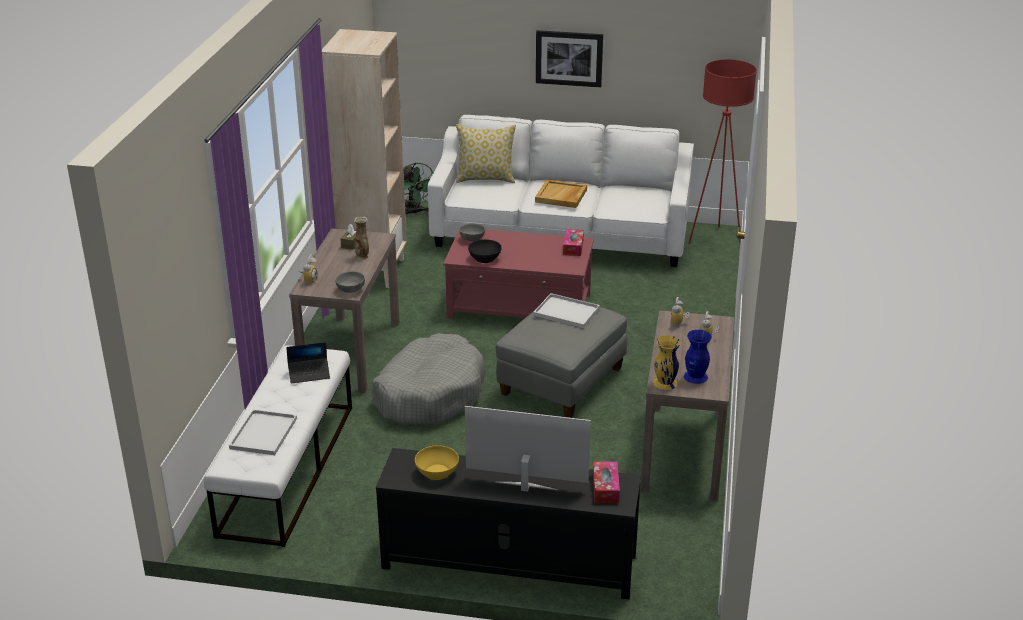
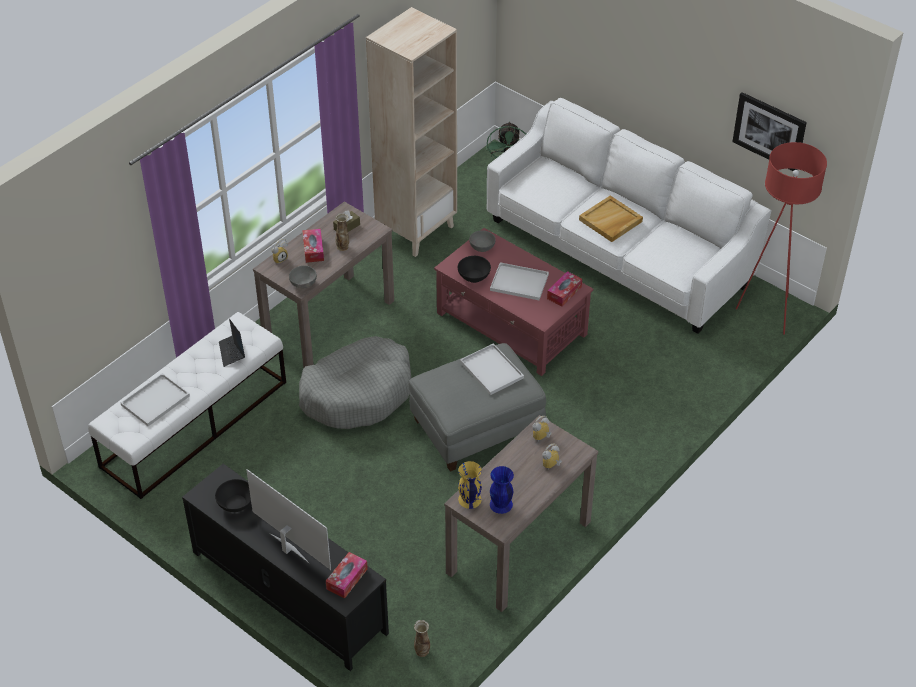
camera: 30 degrees right, 15 degrees up
(309, 374) = (232, 352): laptop -> laptop turned 60 degrees clockwise
(336, 266) = (313, 250): none -> tissue box
(437, 472) = (236, 503): yellow bowl -> black bowl
(486, 178) = (559, 171): pillow -> none
(527, 252) = (518, 282): none -> white tray
(569, 58) = (666, 80): picture -> picture (769, 131)
(679, 557) = (422, 651): none -> vase

